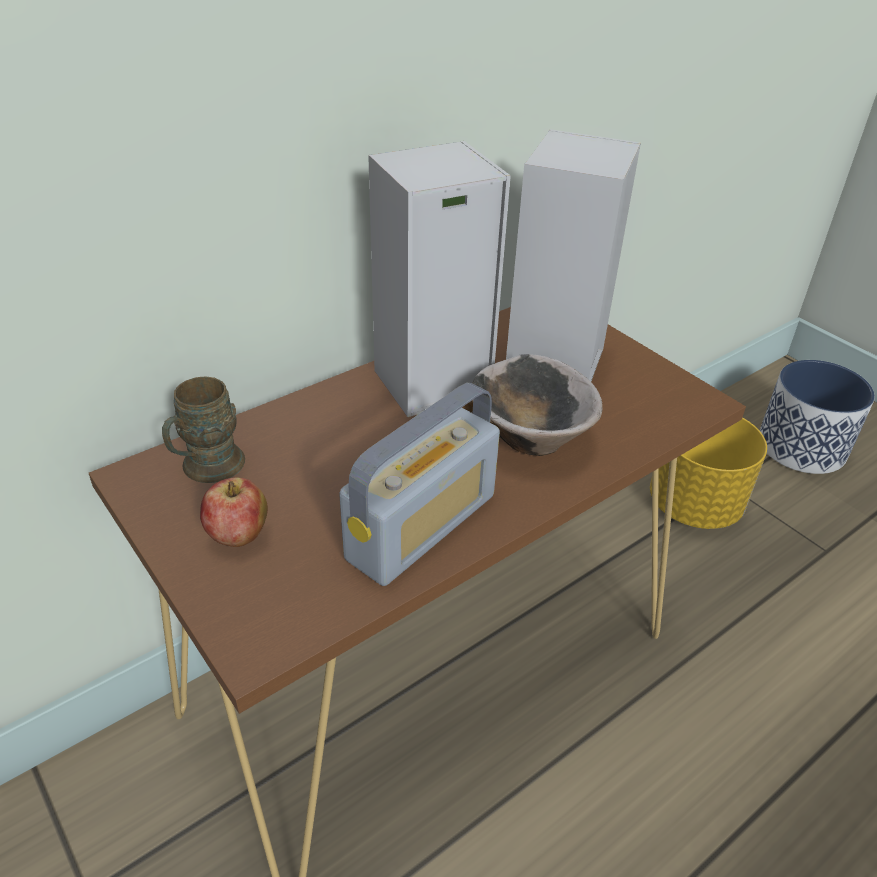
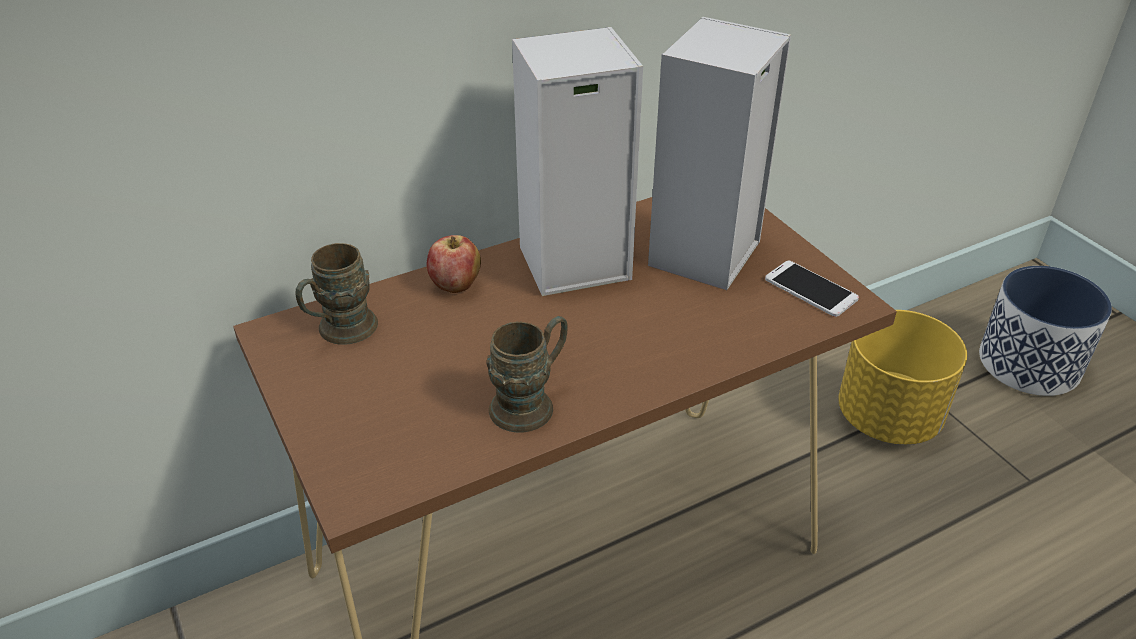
camera: 10 degrees right, 0 degrees up
(238, 536) = (357, 396): apple -> apple (455, 286)
(422, 526) = (531, 403): radio -> brown mug
(530, 437) = (660, 325): bowl -> none
(662, 391) = (811, 289): none -> phone

